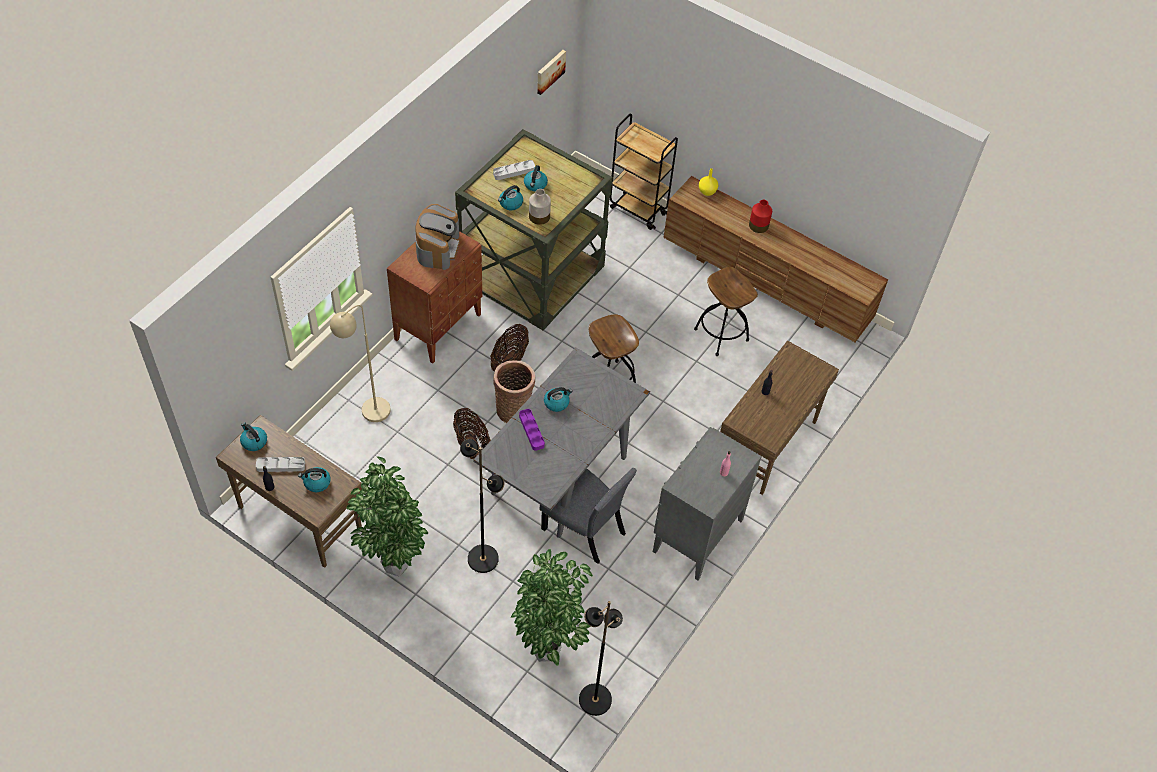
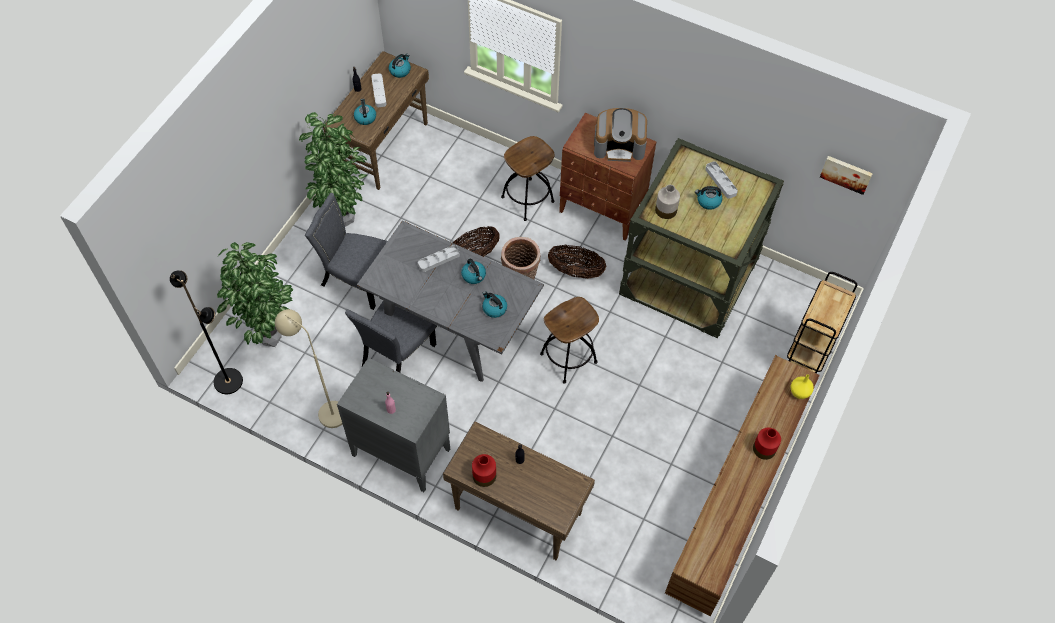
camera: 85 degrees right, 5 degrees up
(369, 416) = (492, 175): beige floor lamp -> beige floor lamp (325, 410)
(483, 558) = (358, 280): black floor lamp -> grey chair
(510, 203) = (676, 184): kettle -> kettle (494, 308)
(531, 431) = (439, 260): purple tray -> grey tray
(721, 334) = (653, 458): brown stool -> brown stool (528, 199)
(779, 421) = (484, 475): none -> red vase

